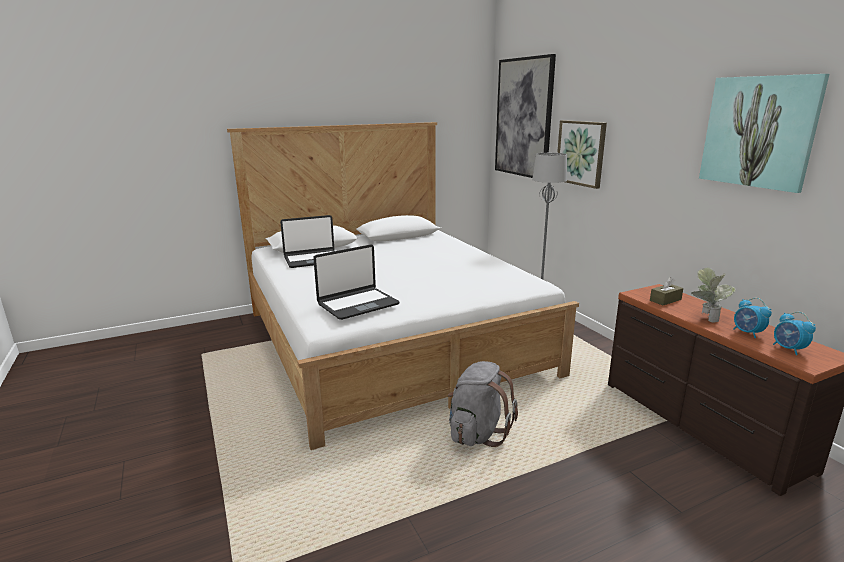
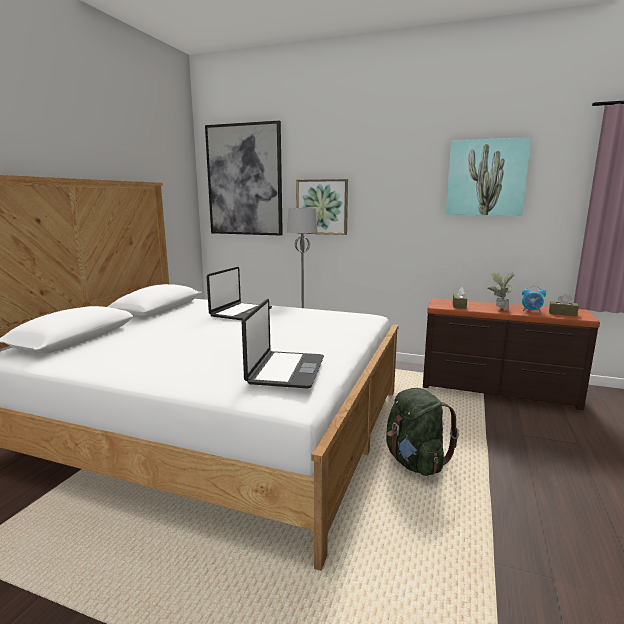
camera: 45 degrees left, 5 degrees down
(312, 259) = (109, 349): laptop -> laptop (240, 312)
(477, 433) = (415, 462): grey backpack -> green backpack
(788, 349) = (562, 313): alarm clock -> brown tissue box

